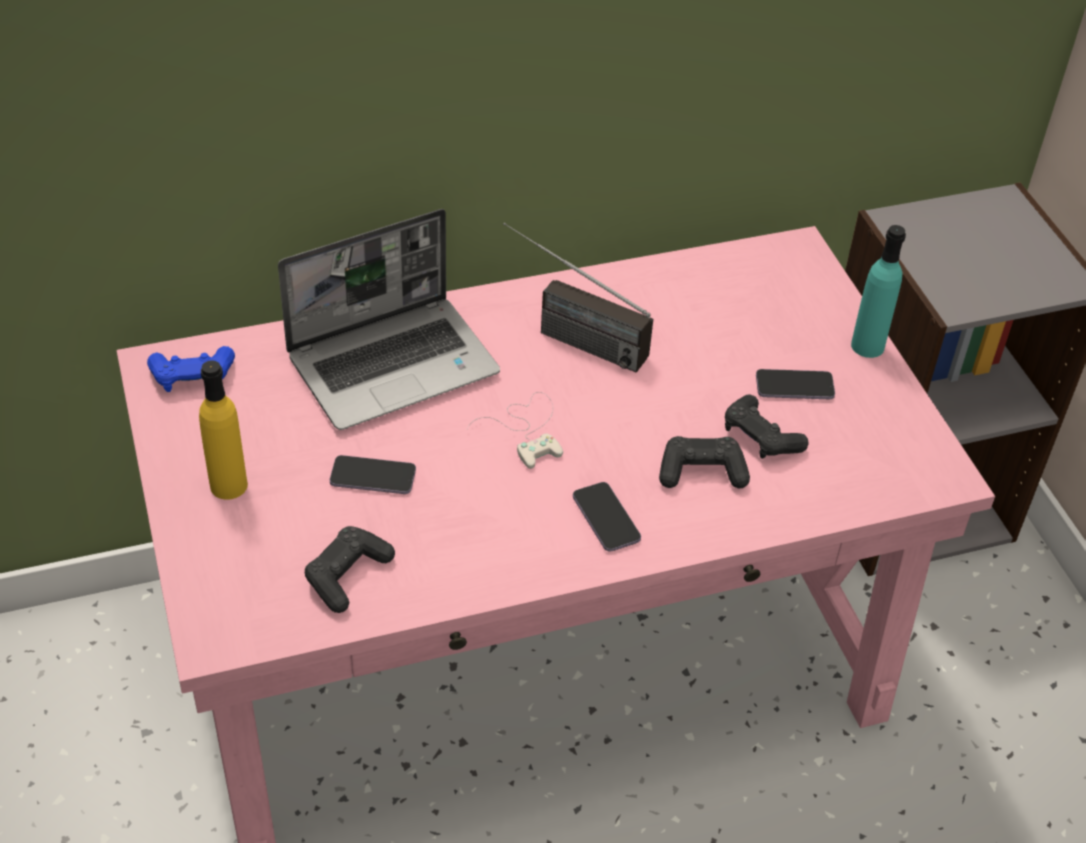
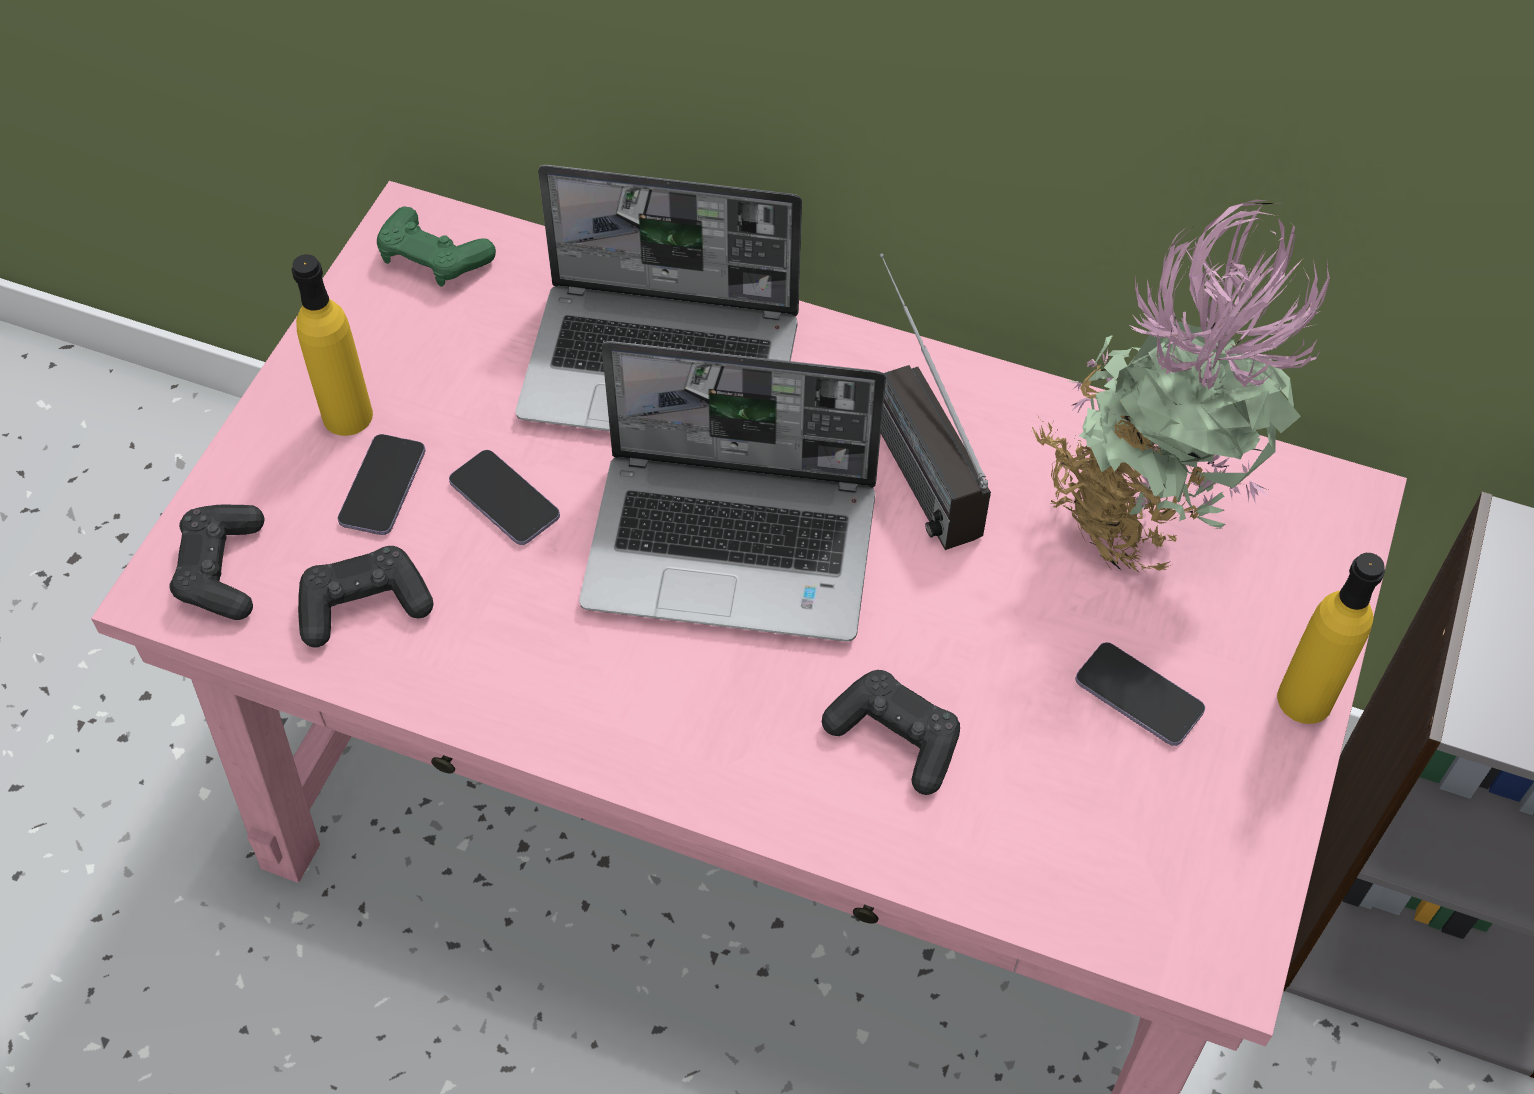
camera: 40 degrees right, 10 degrees up
(192, 377) = (433, 258): blue game controller -> green game controller
(527, 430) = (735, 547): white game controller -> laptop
(606, 518) = (716, 724): phone -> phone (382, 487)
(712, 304) = (1140, 513): none -> potted plant
(760, 437) = (1020, 739): black game controller -> black game controller (221, 570)
(867, 346) = (1304, 699): turquoise bottle -> yellow bottle

